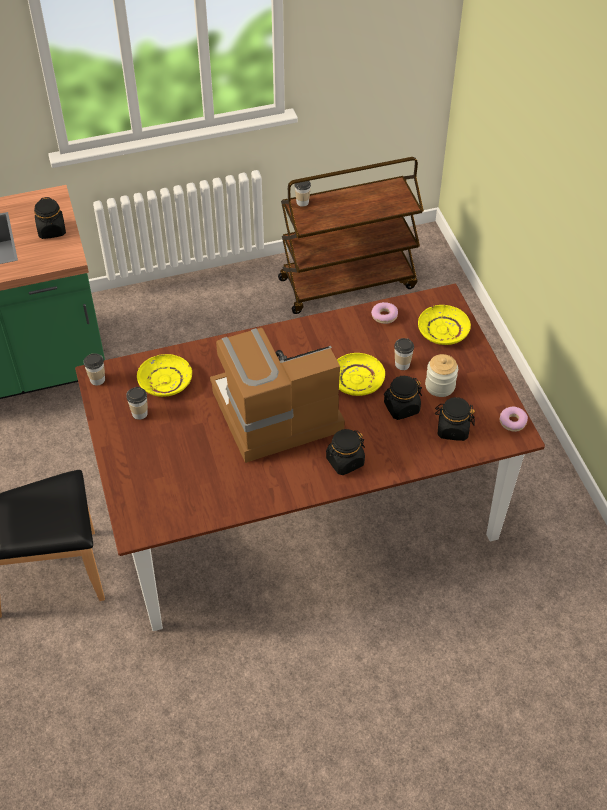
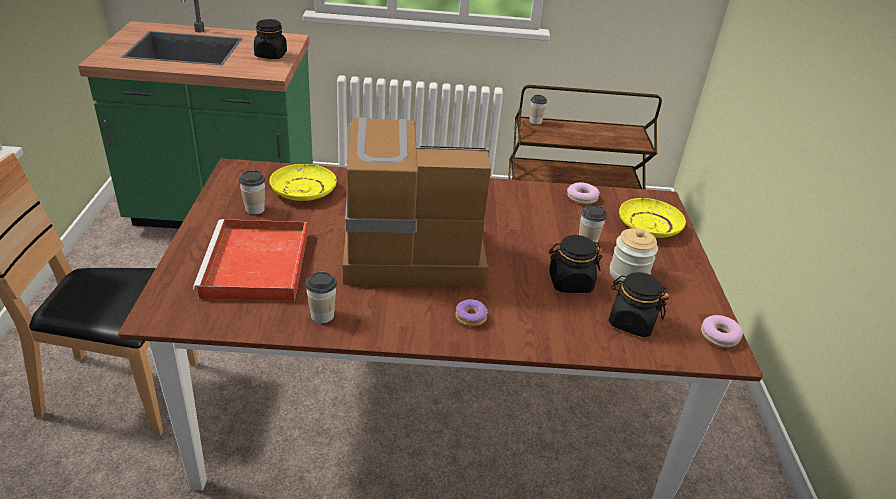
camera: 15 degrees right, 15 degrees down
(97, 379) = (233, 172): cup -> cup (322, 315)
(175, 467) = (256, 266): none -> red tray
(345, 461) = (471, 317): black jar -> donut
(357, 380) = (525, 243): yellow plate -> none

